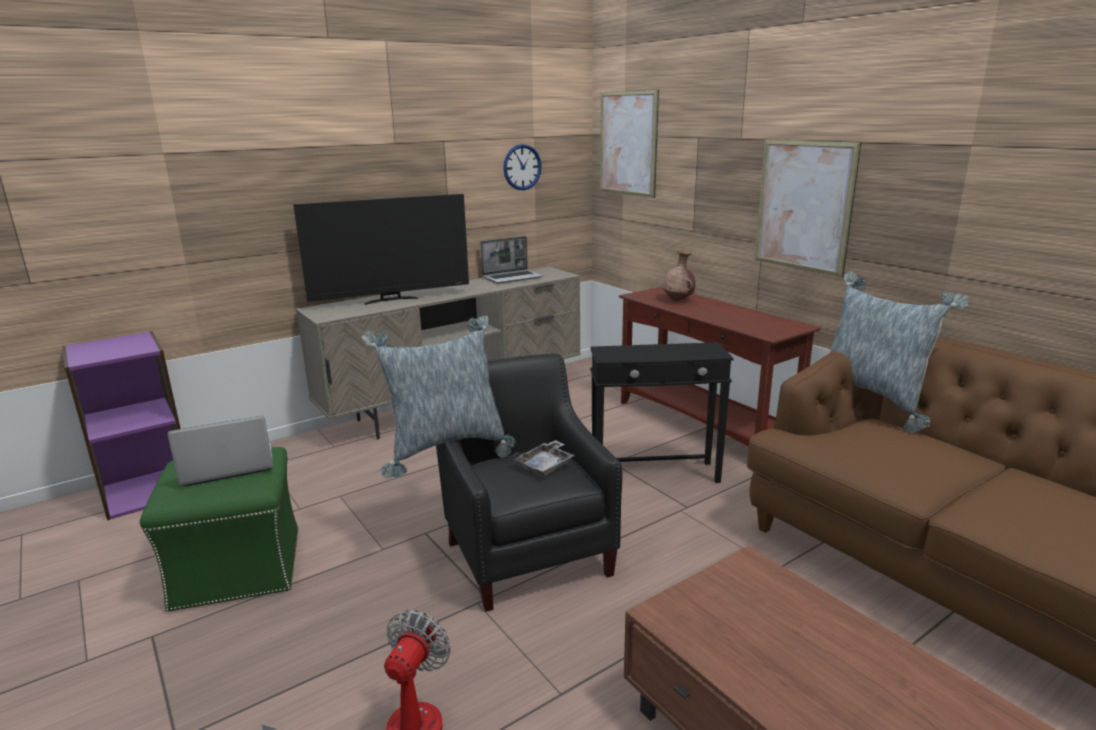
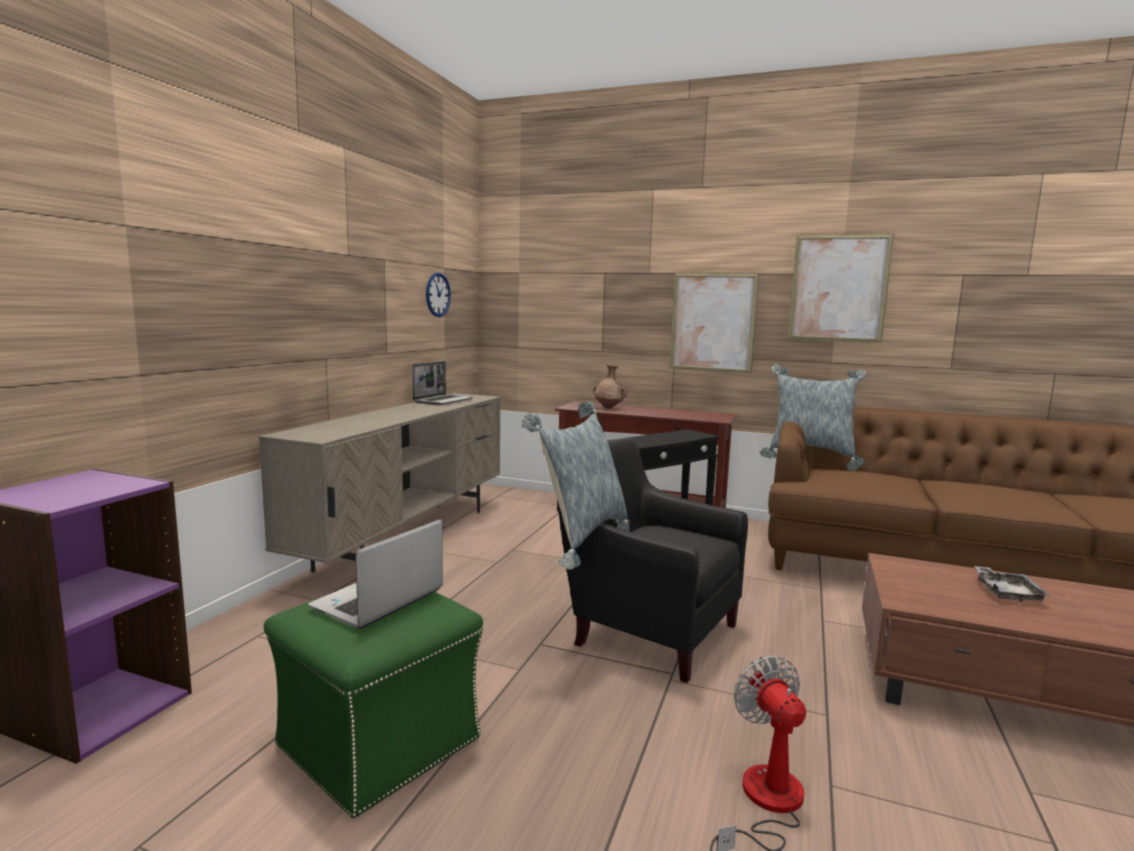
camera: 35 degrees left, 10 degrees down
(391, 300) = (360, 421): television -> none
(545, 466) = (674, 534): grey tray -> grey tray (1007, 592)
(628, 143) = (525, 279): picture -> picture (838, 288)

